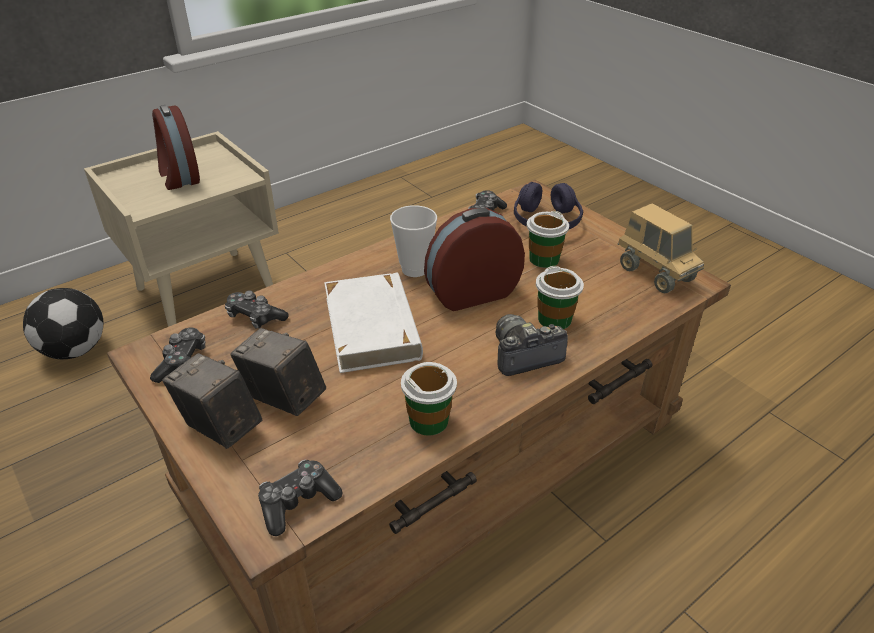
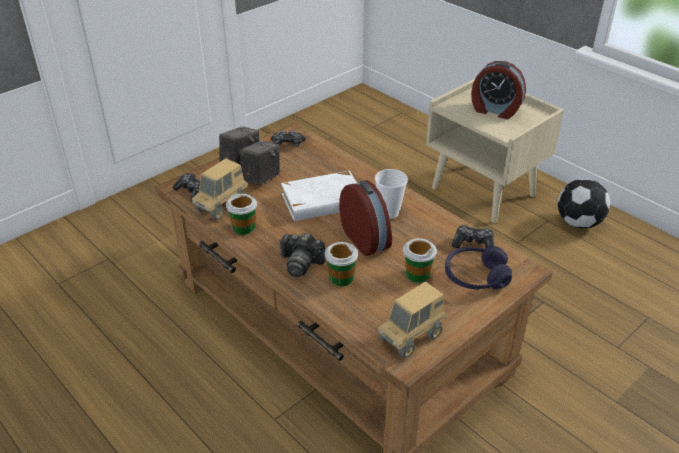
camera: 85 degrees right, 0 degrees up
(74, 349) = (406, 156): football -> football (579, 222)
(179, 176) = (495, 110): alarm clock -> alarm clock turned 120 degrees counterclockwise
(255, 317) = (327, 159): game controller -> none
(358, 453) = (221, 206): none -> toy truck
(524, 356) = (301, 263): camera -> camera turned 135 degrees clockwise

